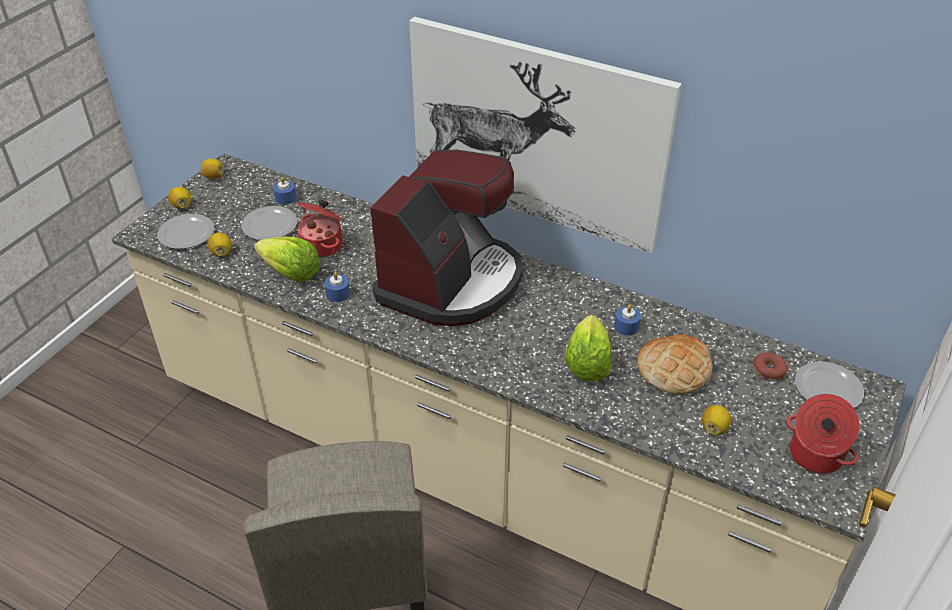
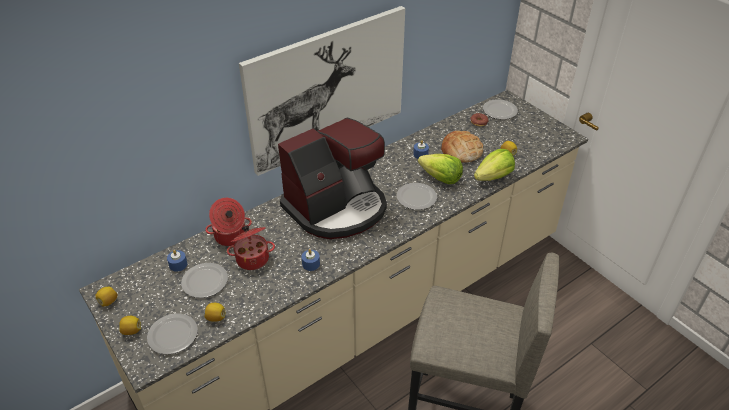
camera: 65 degrees left, 0 degrees up
(290, 273) = (271, 283): lettuce -> lettuce (493, 177)
(451, 282) = (337, 208): coffee machine -> coffee machine turned 90 degrees clockwise
(524, 351) = (416, 198): none -> plate
(814, 455) = (538, 132): cooking pot -> cooking pot (230, 236)

